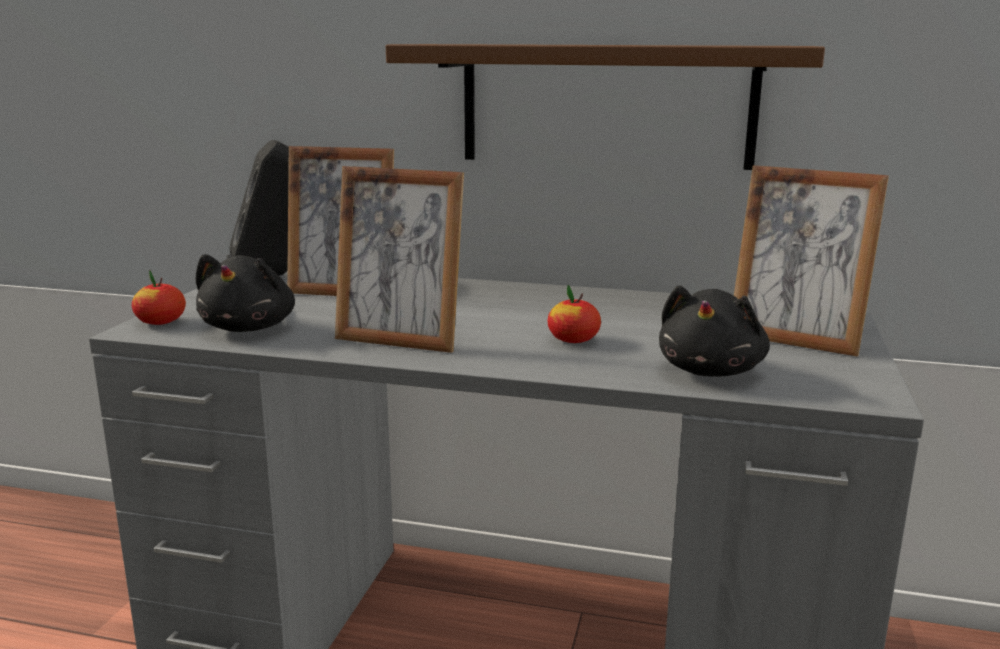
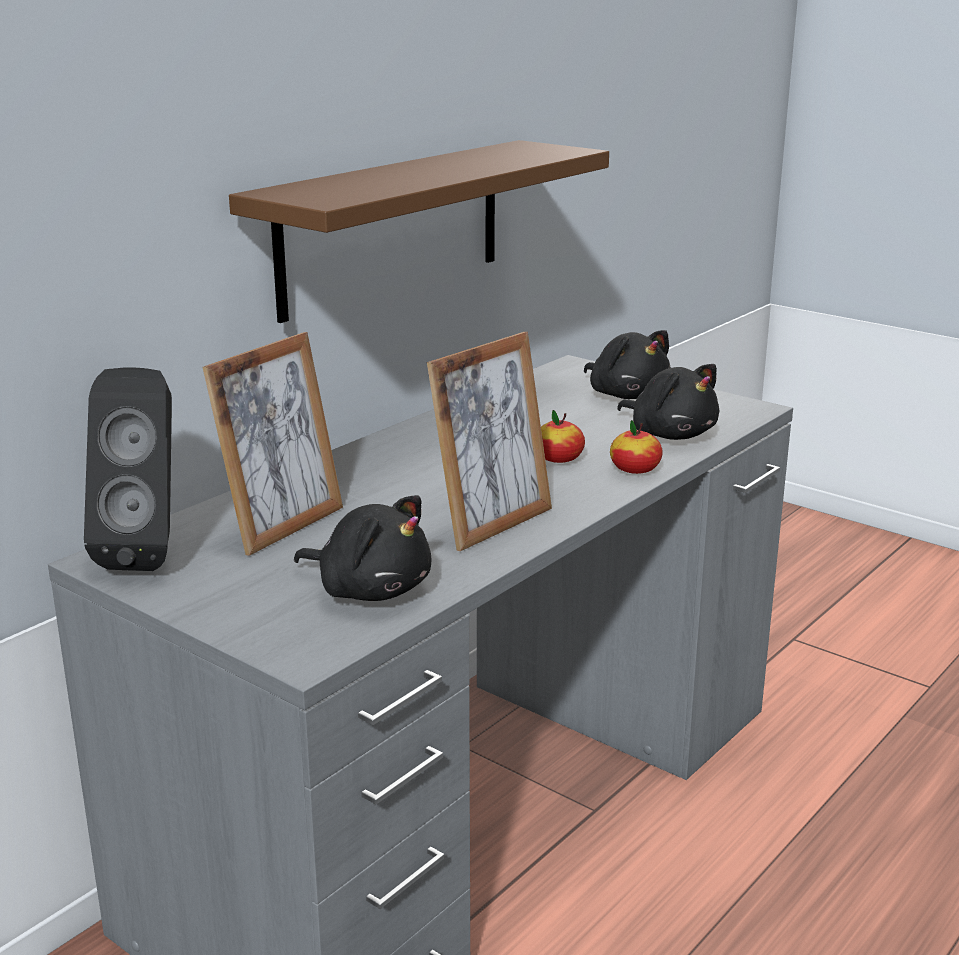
camera: 65 degrees left, 5 degrees up
(161, 322) = (287, 640): apple -> apple (635, 470)
(795, 340) = (626, 394): picture frame -> black plush toy

